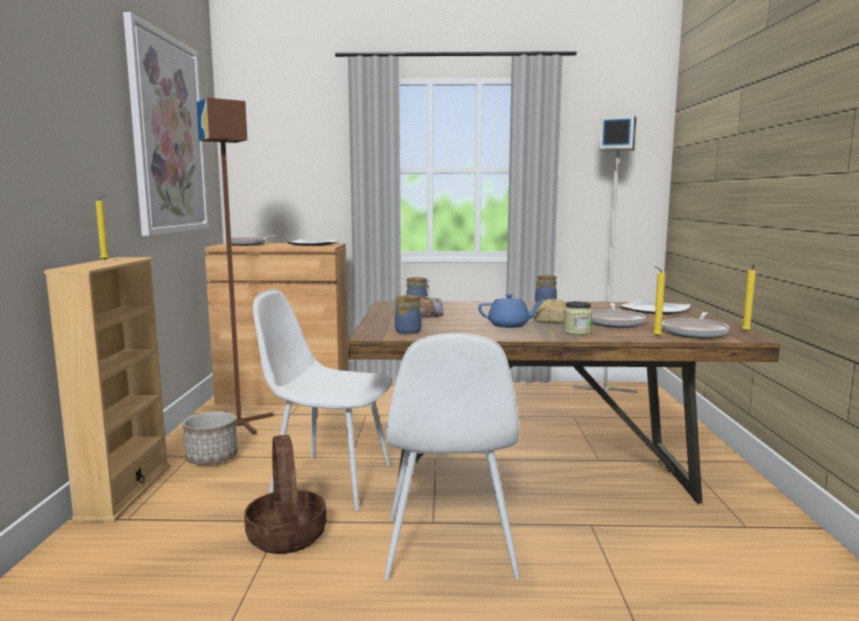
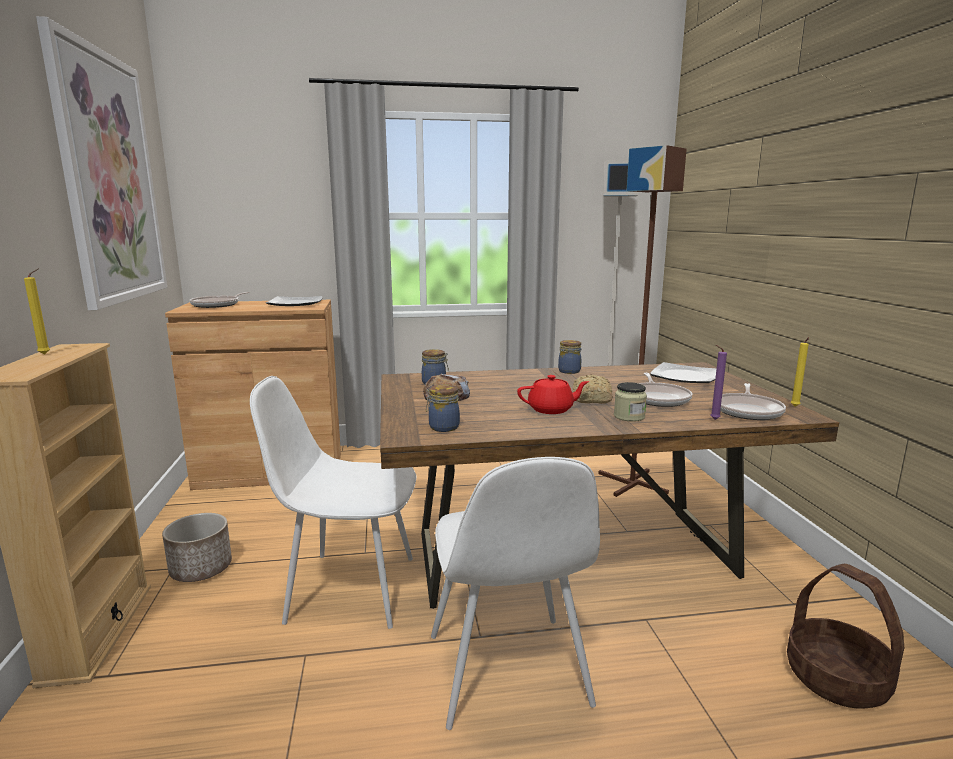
camera: 10 degrees left, 5 degrees up
(240, 424) = (226, 516): brown floor lamp -> brown floor lamp (633, 483)
(286, 535) = (315, 677): basket -> basket (835, 678)
(509, 325) = (551, 409): blue teapot -> red teapot
(655, 336) = (713, 419): yellow candle -> purple candle

